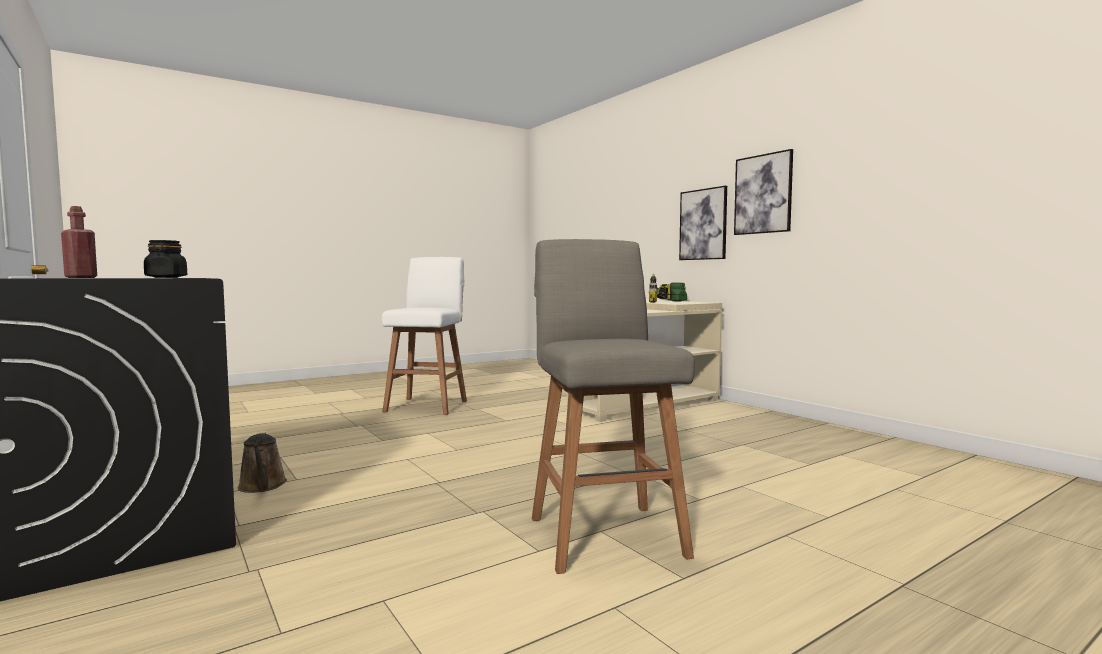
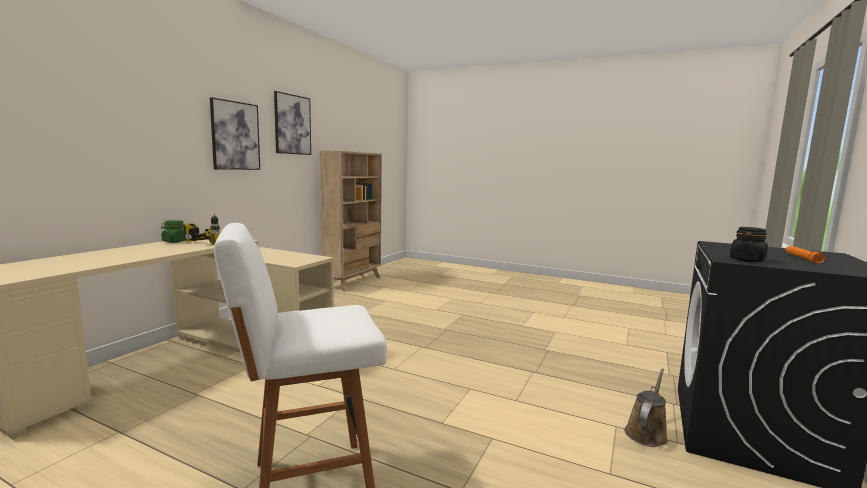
camera: 120 degrees left, 5 degrees up
(80, 278) = (802, 258): red bottle -> orange flashlight
(604, 534) = (523, 324): grey stool -> none
(703, 224) = (174, 155): picture -> picture (292, 124)
(955, 460) = (353, 282): none -> beige bookcase

